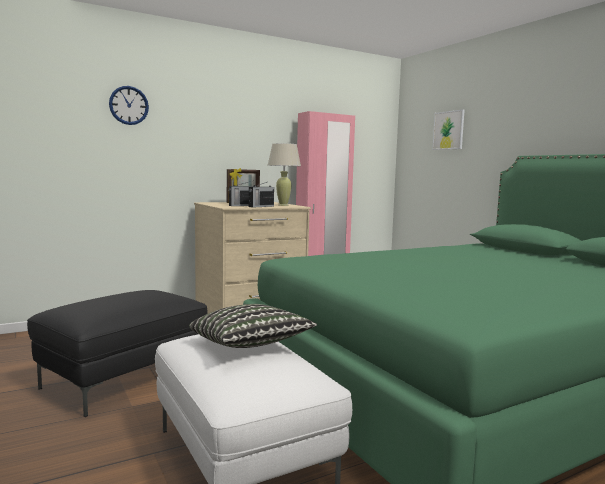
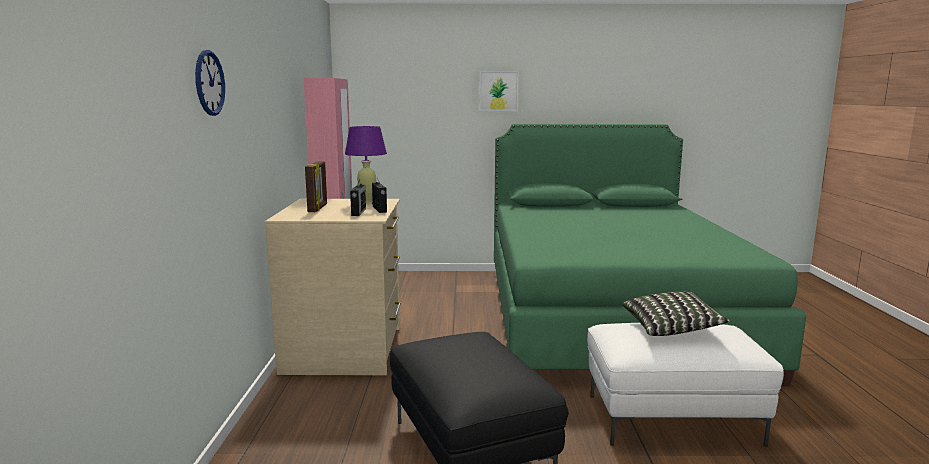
camera: 60 degrees left, 5 degrees up
(283, 205) = (367, 202): beige table lamp -> purple table lamp
(448, 130) = (415, 94): picture -> picture (498, 91)

